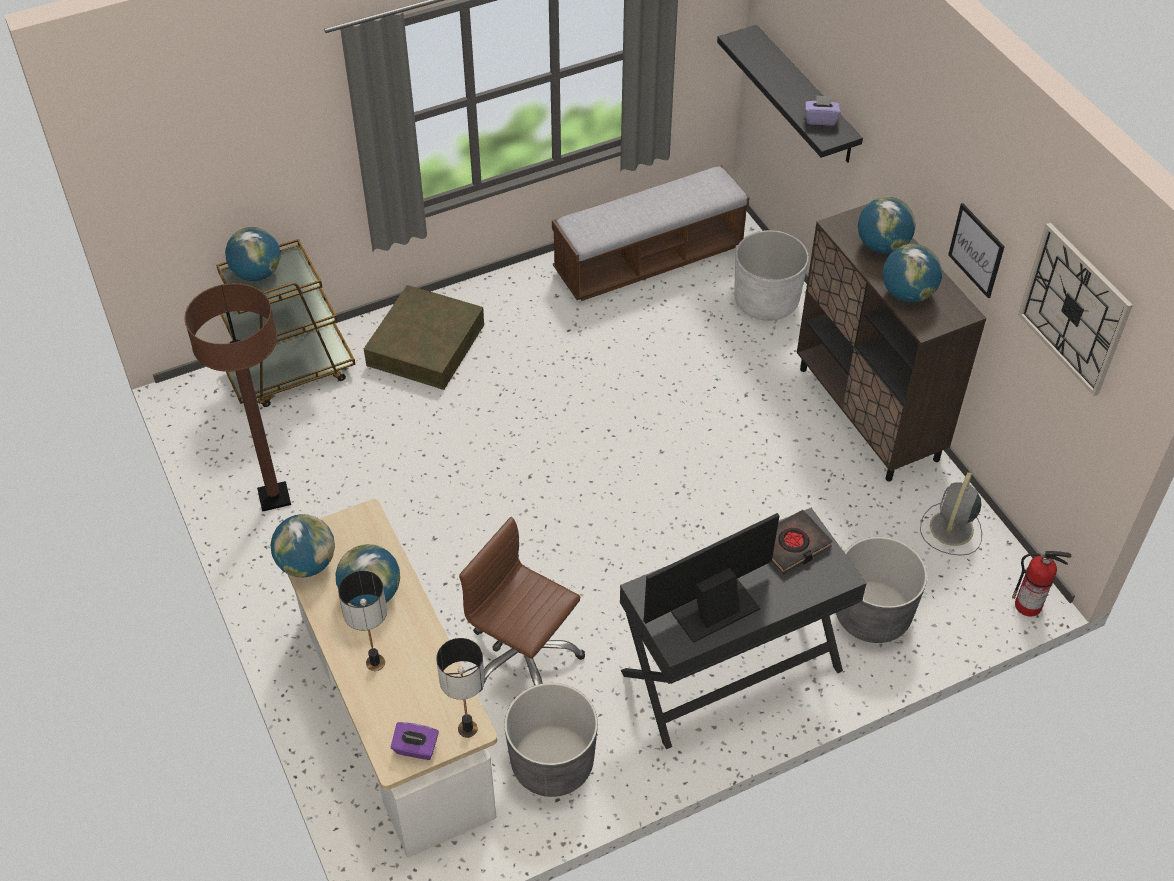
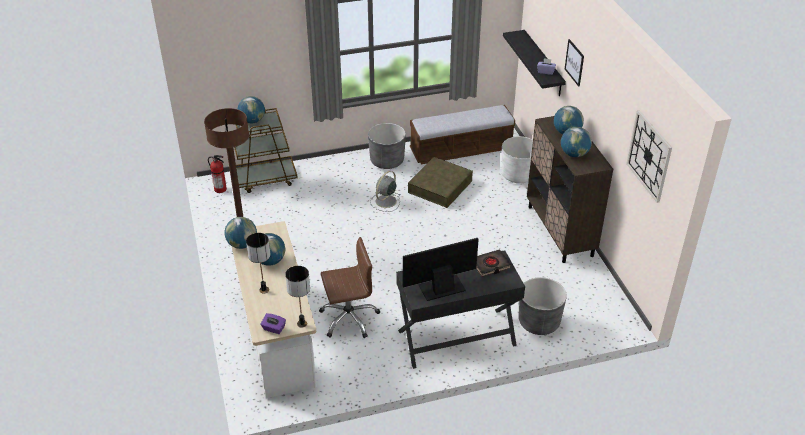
camera: 10 degrees right, 10 degrees down
(425, 345) = (336, 175): brown storage box -> brown storage box (440, 186)
(523, 658) = (349, 318): brown office chair -> brown office chair turned 120 degrees clockwise
(552, 763) = (351, 367): grey planter -> grey planter (387, 161)
(950, 530) = (592, 289): grey fan -> grey fan (385, 201)
(976, 250) = (610, 132): picture -> picture (574, 62)
(1029, 605) = (626, 328): fire extinguisher -> fire extinguisher (221, 189)

